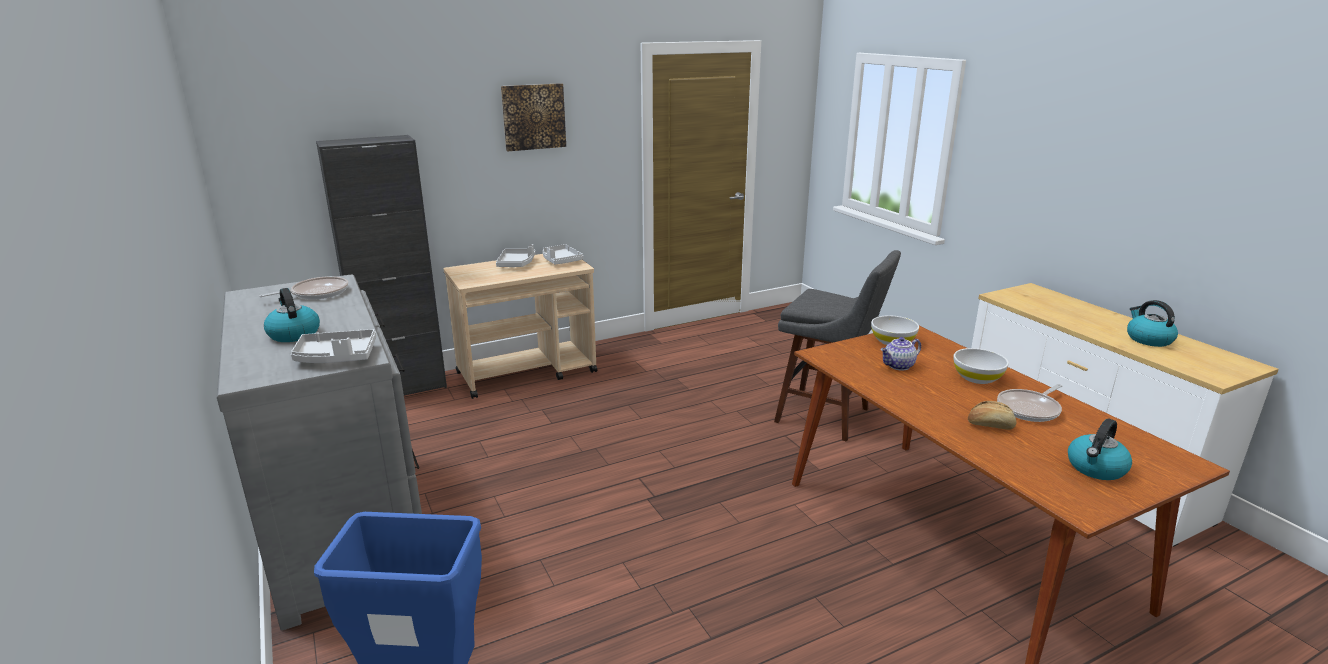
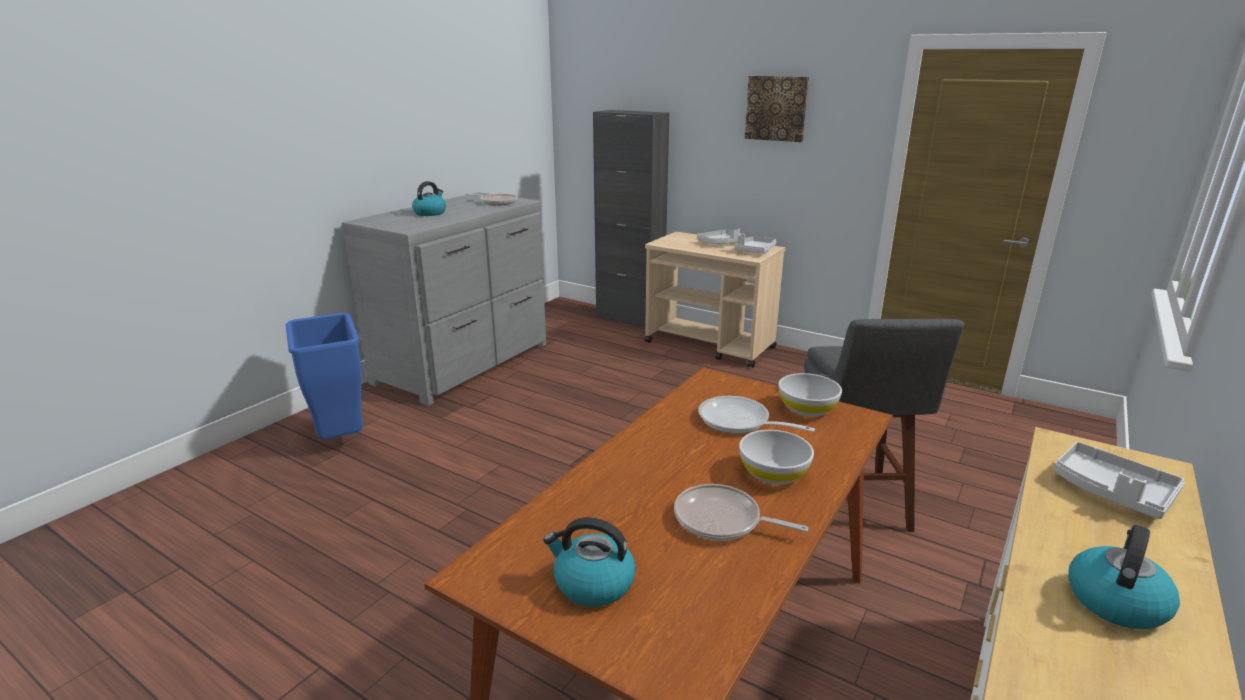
camera: 60 degrees right, 0 degrees up
(336, 357) = (404, 225): grey tray -> grey tray (1111, 491)
(899, 366) = (739, 422): teapot -> frying pan
(990, 425) = (643, 495): bread -> none

